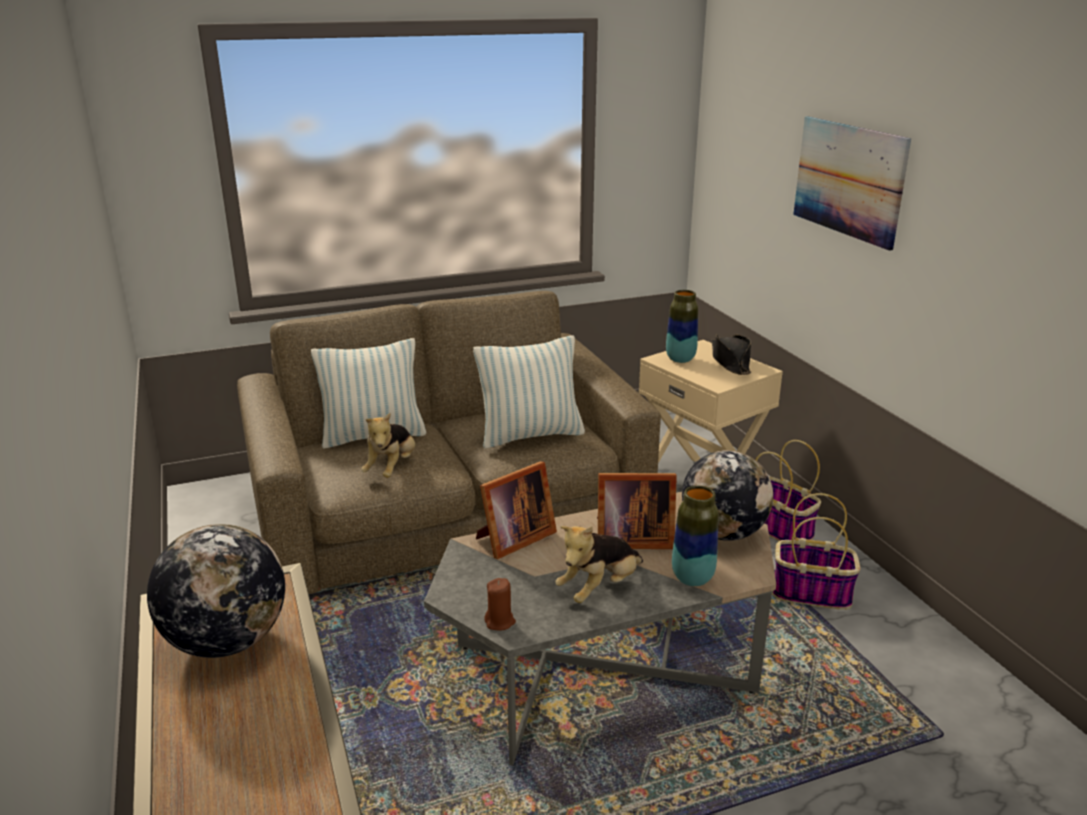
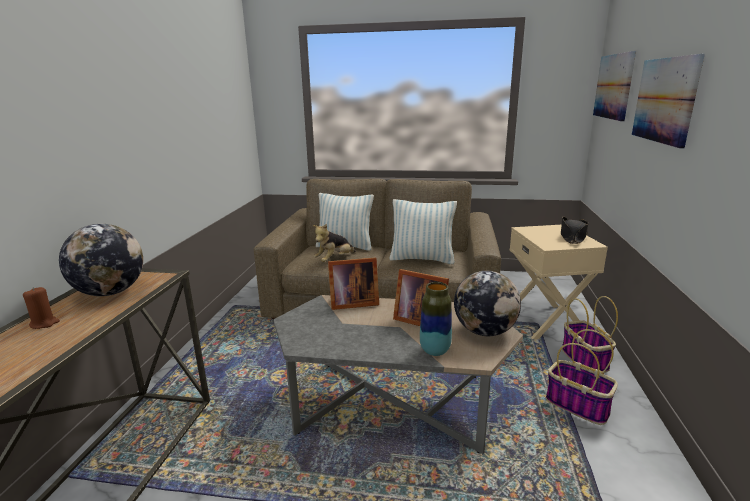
camera: 30 degrees right, 5 degrees down
(500, 622) = (297, 339): brown candle -> brown candle (44, 323)
(599, 588) = (371, 339): plush toy -> none
(680, 359) = (538, 231): vase -> none
(739, 134) = (613, 86): none -> picture

